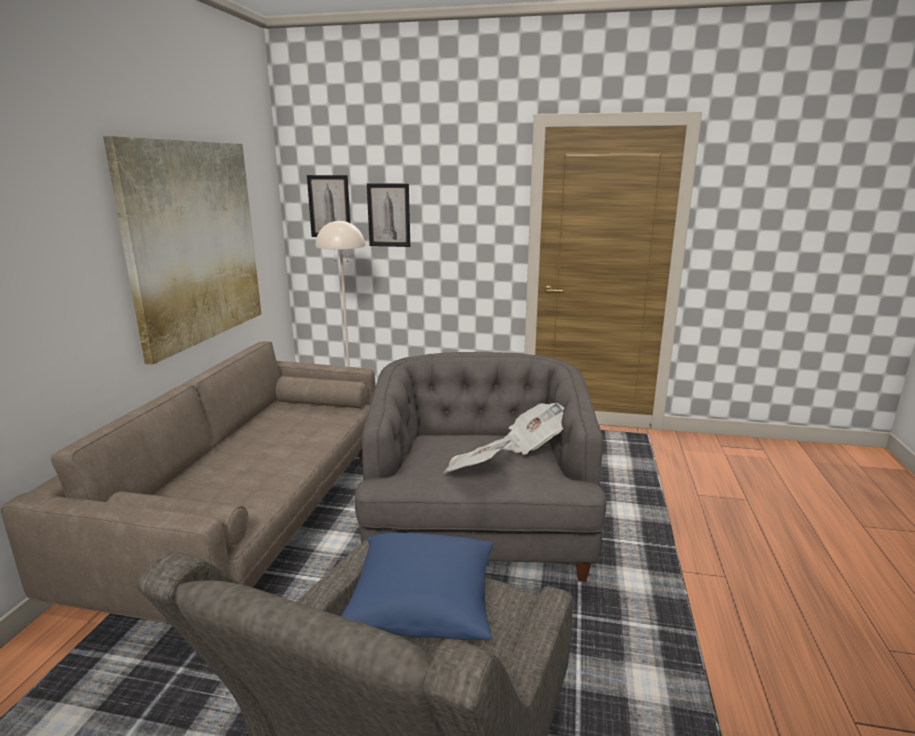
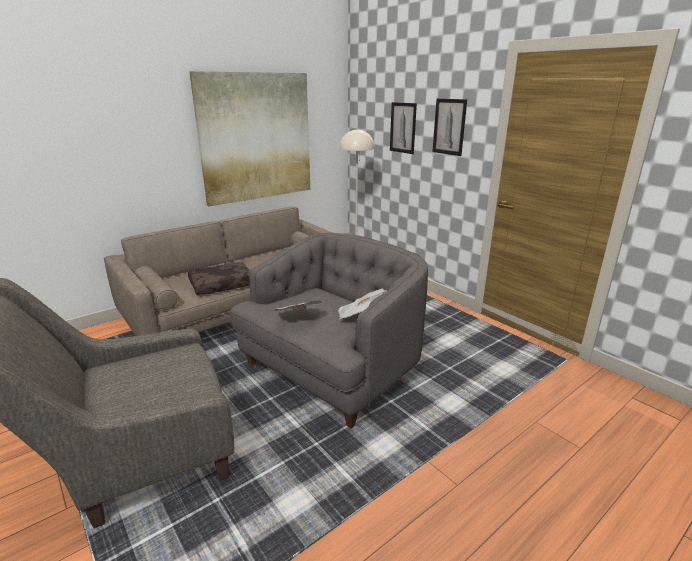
camera: 40 degrees right, 5 degrees up
(262, 479) = (222, 285): none -> brown pillow
(329, 206) = (371, 119): picture -> picture (449, 127)
(423, 605) = (162, 369): blue pillow -> none

